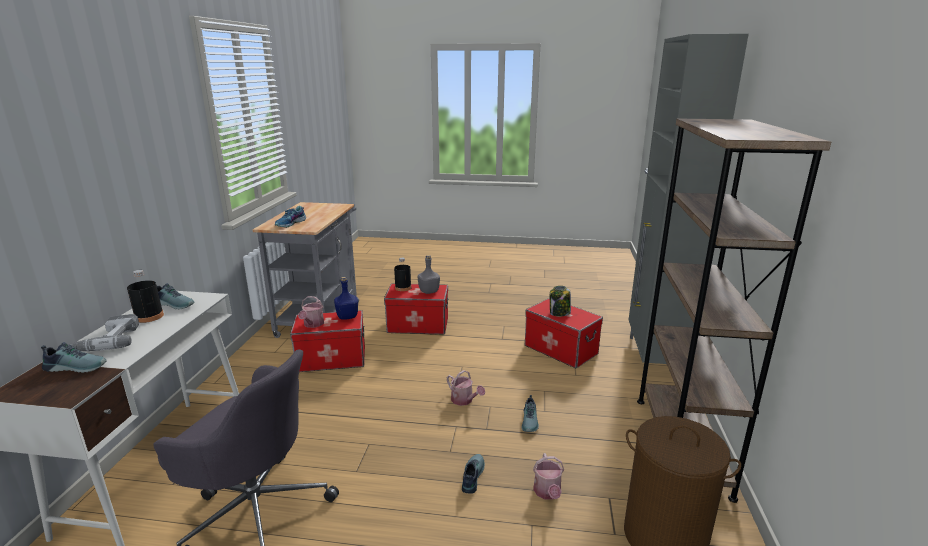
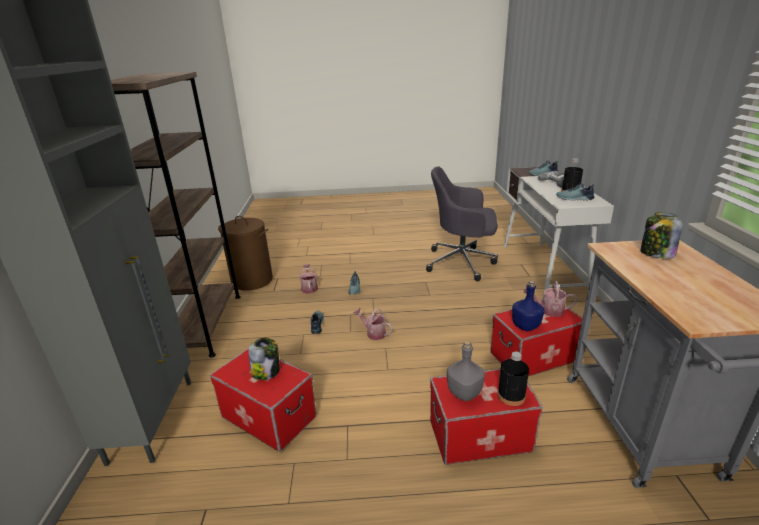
camera: 170 degrees right, 5 degrees up
(291, 223) = (656, 254): shoe -> jar
(312, 324) = (548, 310): watering can -> watering can turned 75 degrees counterclockwise

